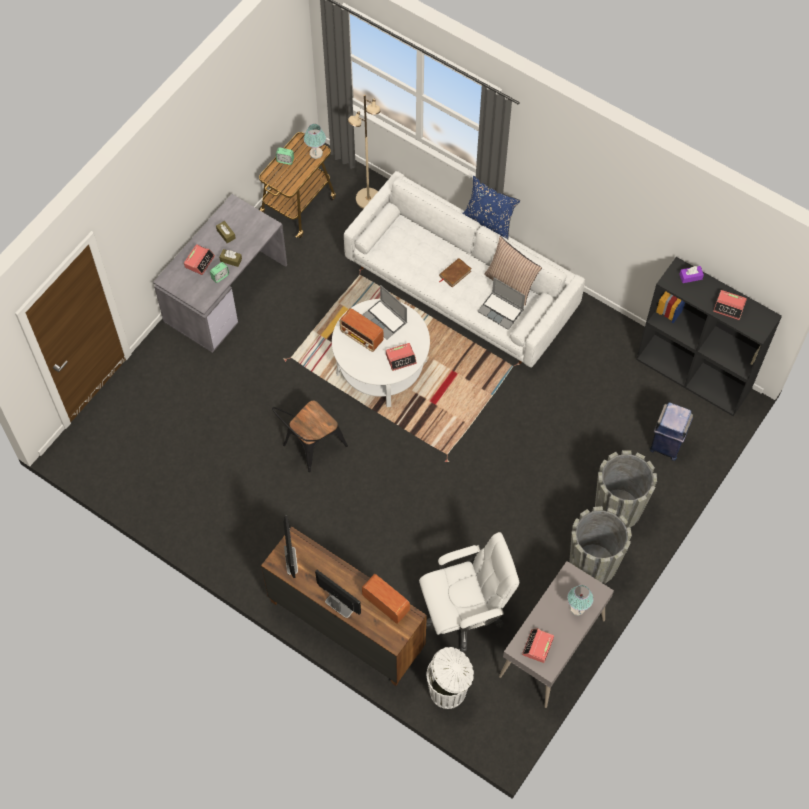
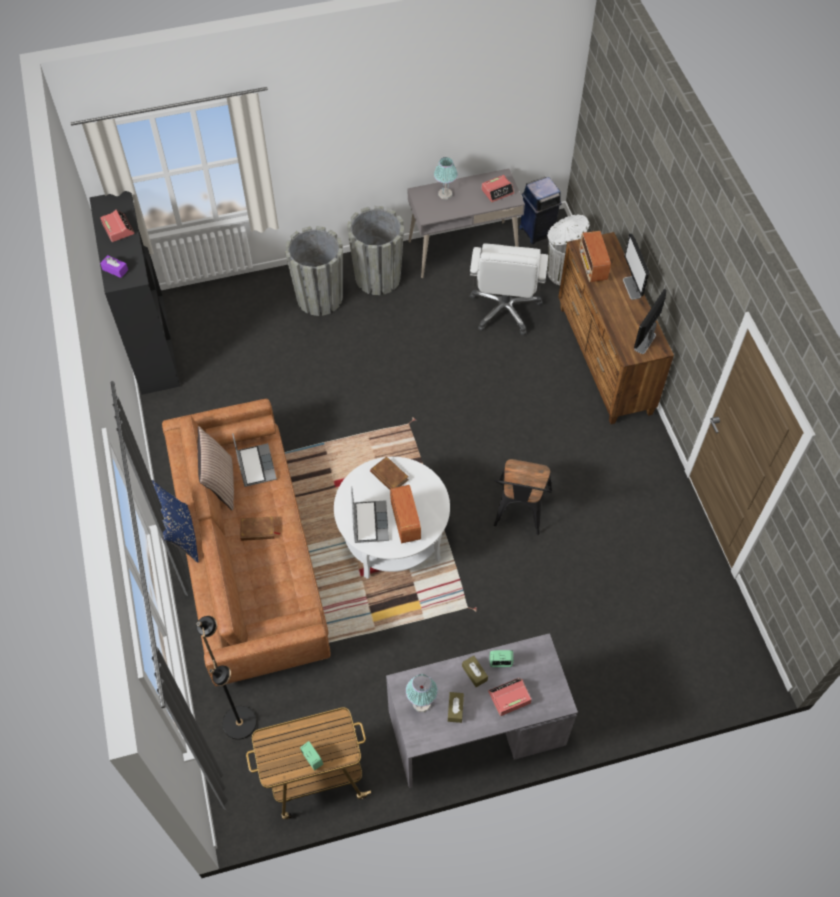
camera: 140 degrees left, 5 degrees down
(310, 447) = (519, 512): black chair -> black chair turned 105 degrees clockwise
(316, 153) = (272, 741): table lamp -> table lamp (421, 703)
(368, 199) = (240, 722): beige floor lamp -> black floor lamp
(401, 358) = (389, 476): alarm clock -> brown book
(461, 287) = (250, 555): white sofa -> brown sofa
(464, 613) = (505, 309): white office chair -> white office chair turned 105 degrees counterclockwise
(666, 445) = (234, 312): blue trash can -> blue trash can (537, 231)

